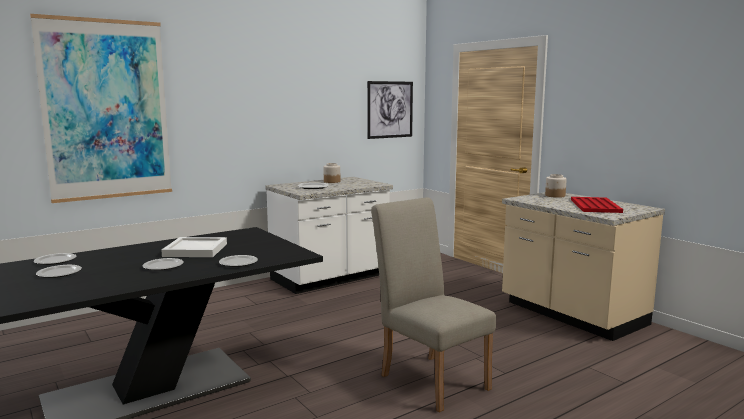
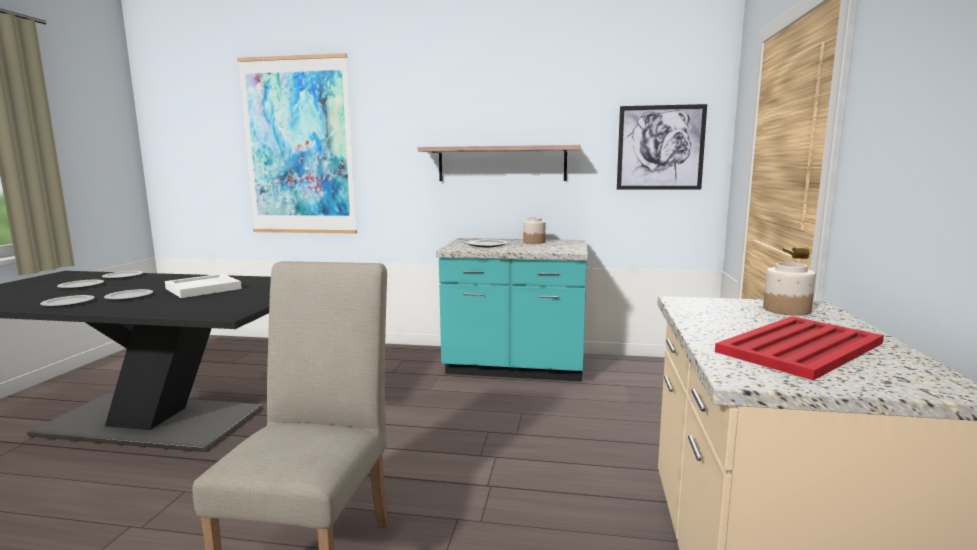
camera: 45 degrees right, 0 degrees up
(238, 263) = (165, 308): plate -> plate (67, 303)
(293, 123) = (501, 164): none -> shelf
(330, 278) = (515, 367): white counter -> turquoise counter

